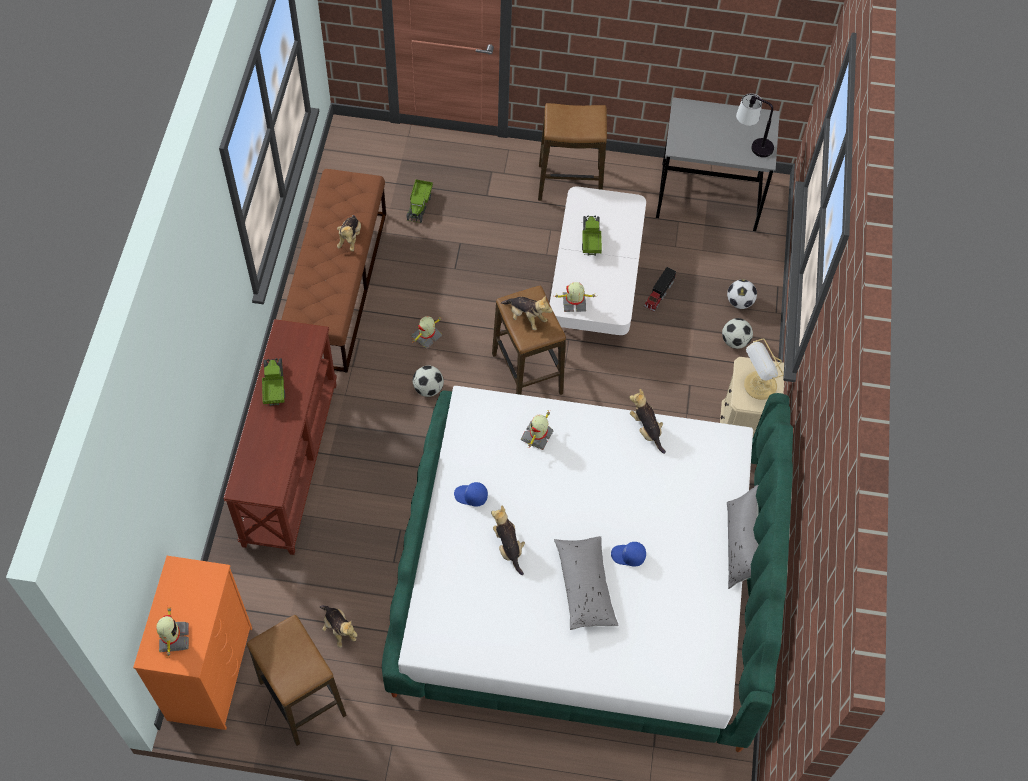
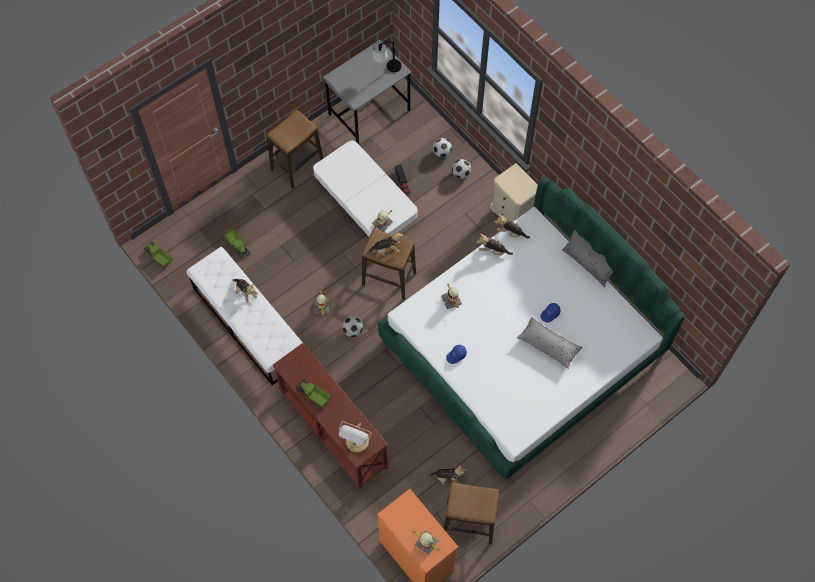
camera: 45 degrees left, 5 degrees up
(338, 286) = (248, 324): brown bench -> white bench
(508, 547) = (498, 361): plush toy -> plush toy (510, 232)
(590, 239) = (353, 185): toy truck -> toy truck (159, 257)
(758, 386) = (517, 184): table lamp -> table lamp (356, 442)

